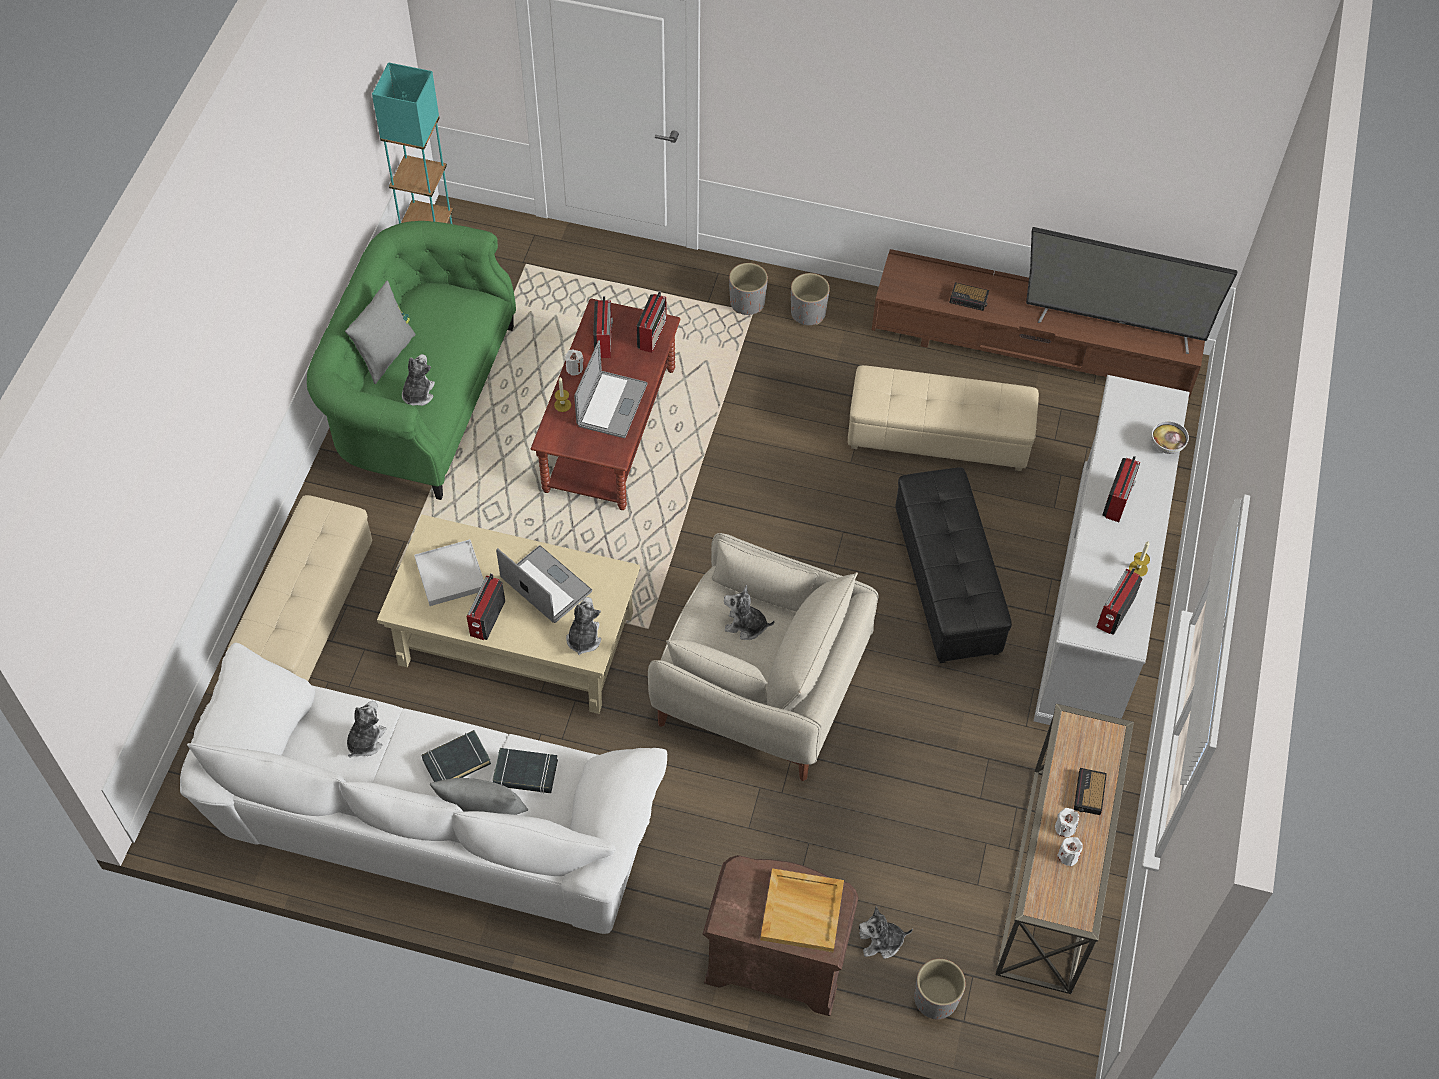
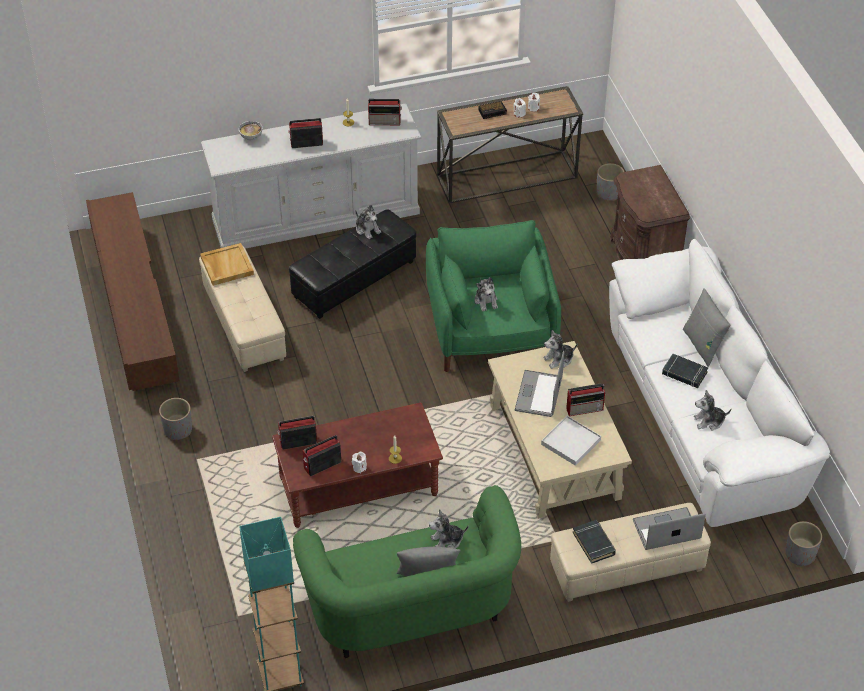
camera: 120 degrees left, 10 degrees down
(525, 773) = (664, 339): black book -> black book (594, 543)
(612, 404) = (375, 433): laptop -> laptop (666, 530)
(747, 302) = (190, 466): grey planter -> grey planter (799, 554)
(760, 686) = (491, 328): beige armchair -> green armchair
(803, 911) = (645, 186): beige tray -> beige tray (226, 266)
(881, 942) = (597, 222): plush toy -> plush toy (367, 229)
(969, 299) = (145, 309): alarm clock -> none
(1114, 324) = (122, 238): television -> none

